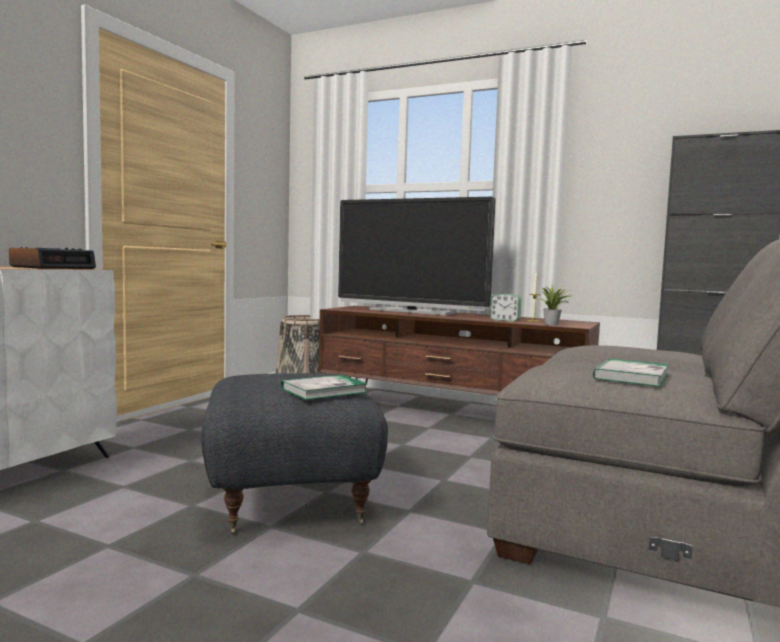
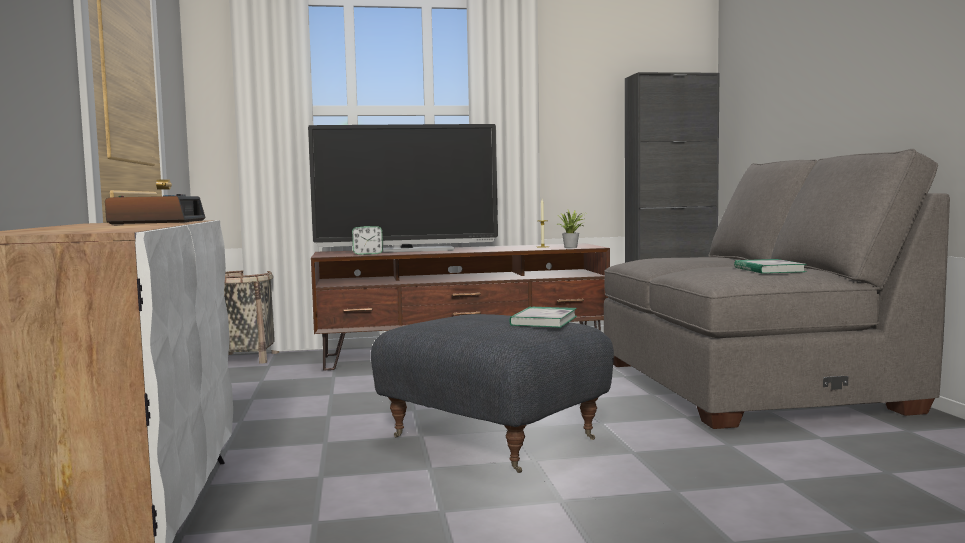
camera: 35 degrees left, 0 degrees up
(504, 320) = (522, 248): alarm clock -> alarm clock (367, 254)

